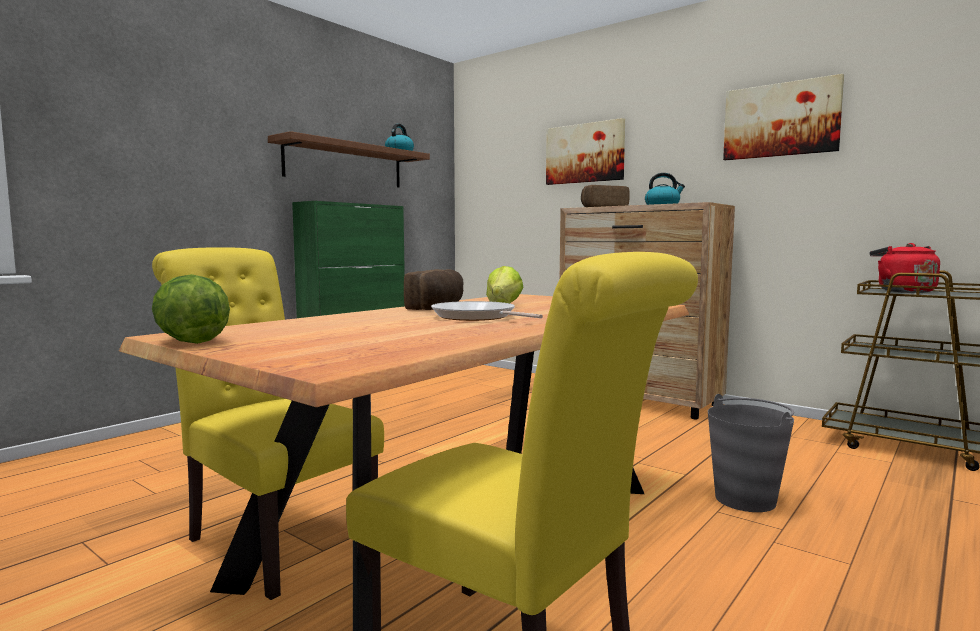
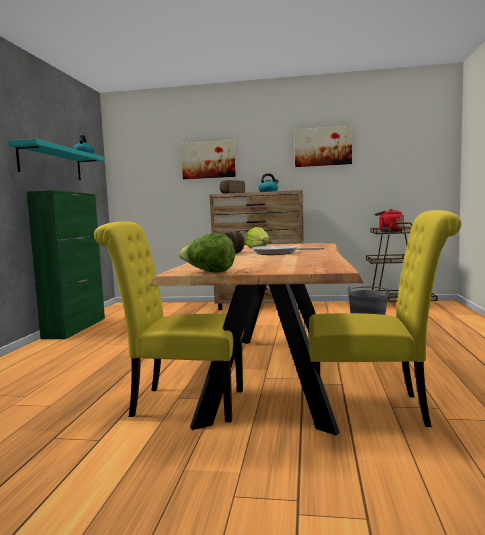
camera: 30 degrees left, 0 degrees up
(345, 164) = (51, 163): brown shelf -> turquoise shelf

